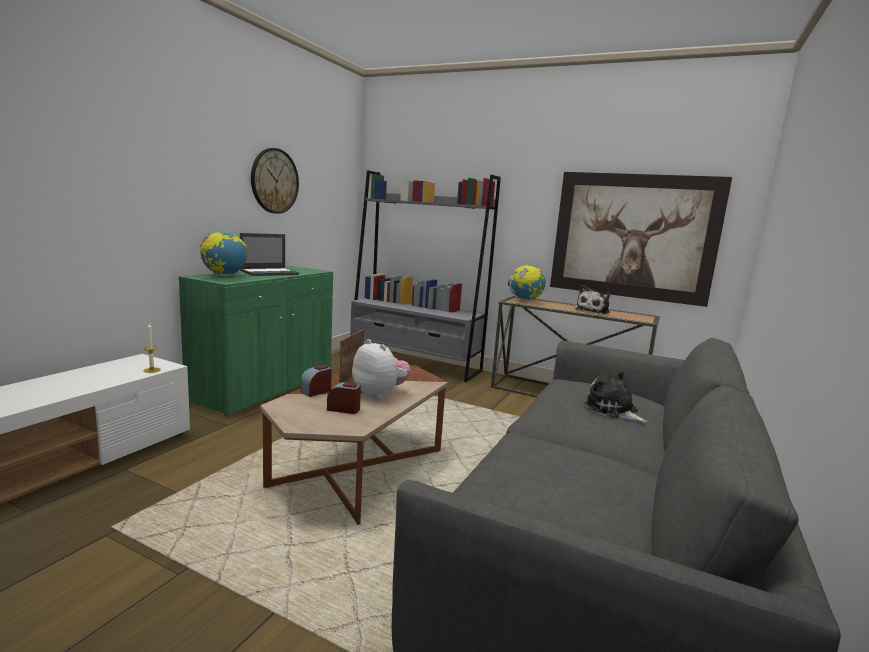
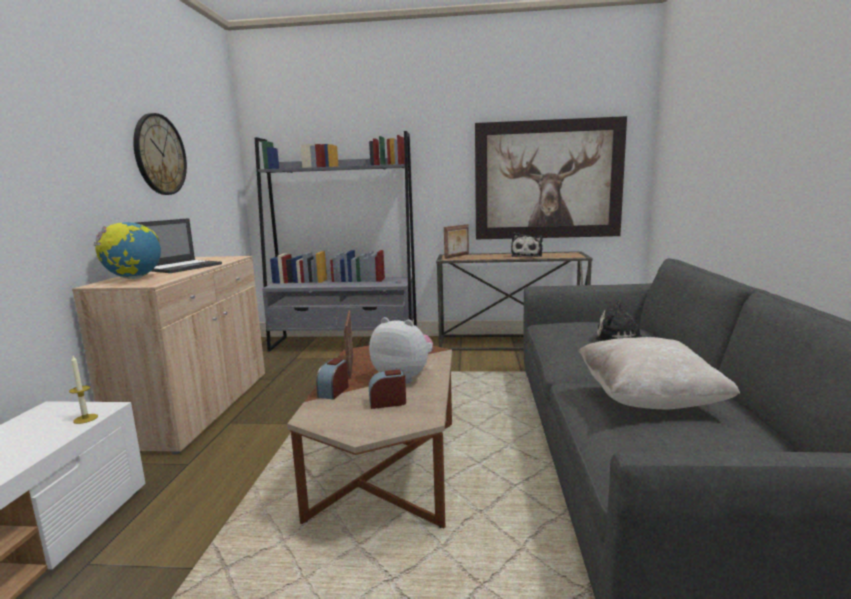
camera: 20 degrees left, 0 degrees up
(265, 388) = (198, 408): green cabinet -> beige cabinet
(525, 300) = (457, 256): globe -> picture frame
(557, 464) = (648, 399): none -> beige pillow

